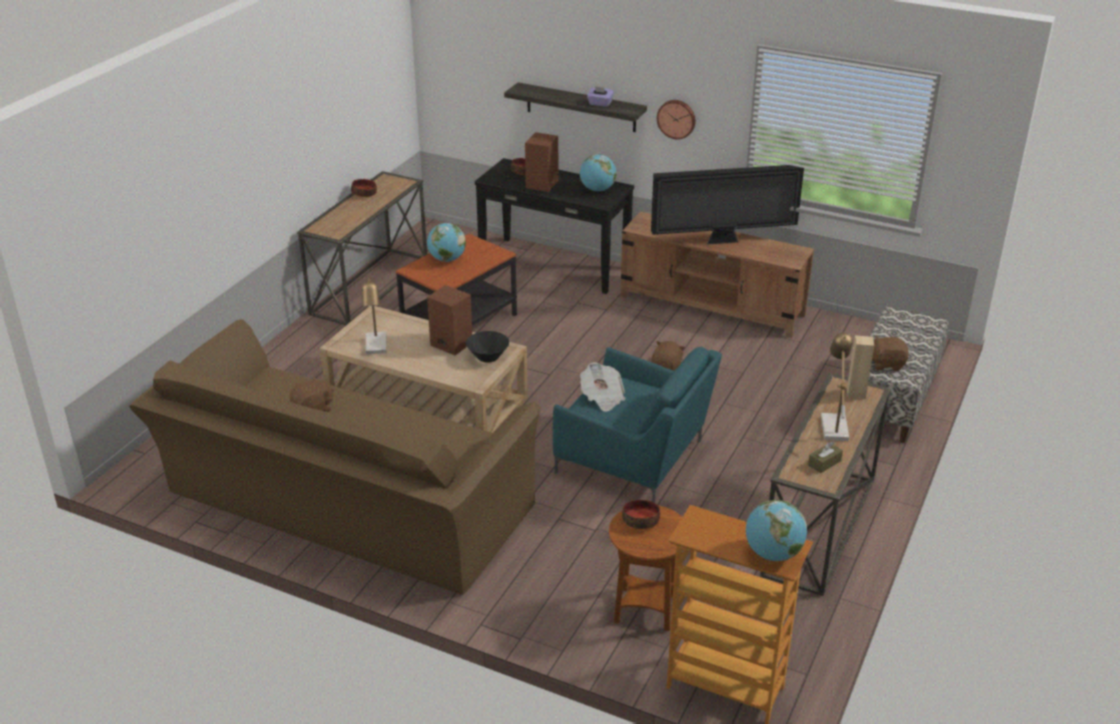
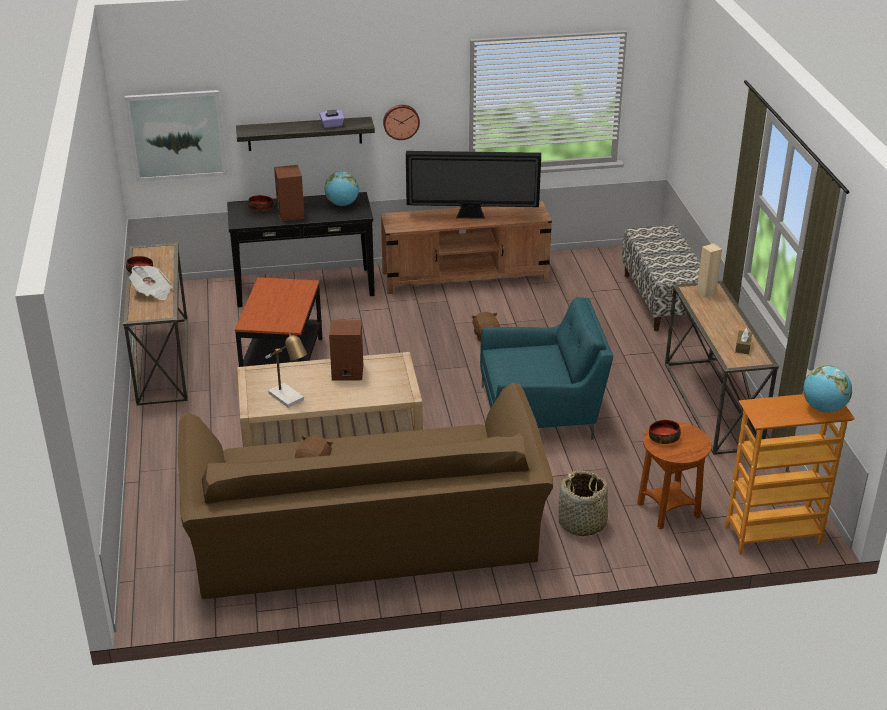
camera: 35 degrees left, 0 degrees up
(447, 259) = (268, 305): globe -> none
(465, 79) = (176, 135): none -> picture
(488, 357) = (390, 371): black bowl -> none
(547, 580) = (582, 523): none -> basket
(602, 397) = (512, 368): newspaper -> newspaper (152, 292)
(723, 241) = (472, 216): television -> television turned 45 degrees clockwise
(833, 425) = (717, 319): table lamp -> none
(886, 364) = (672, 269): brown plush toy -> none

